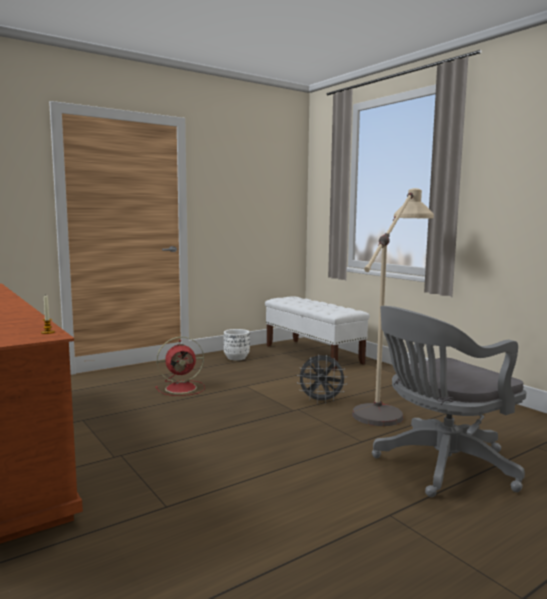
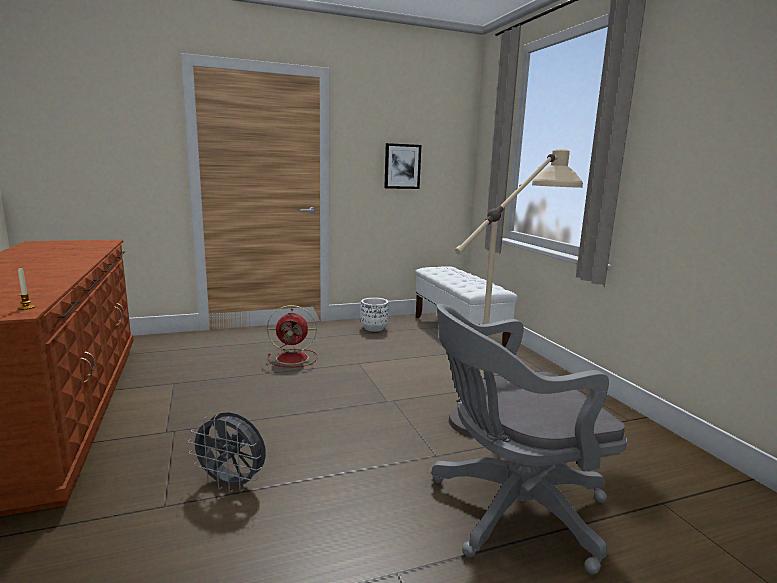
camera: 15 degrees right, 5 degrees up
(249, 206) = (402, 166): none -> picture
(321, 401) = (426, 393): grey fan -> grey fan (232, 484)

